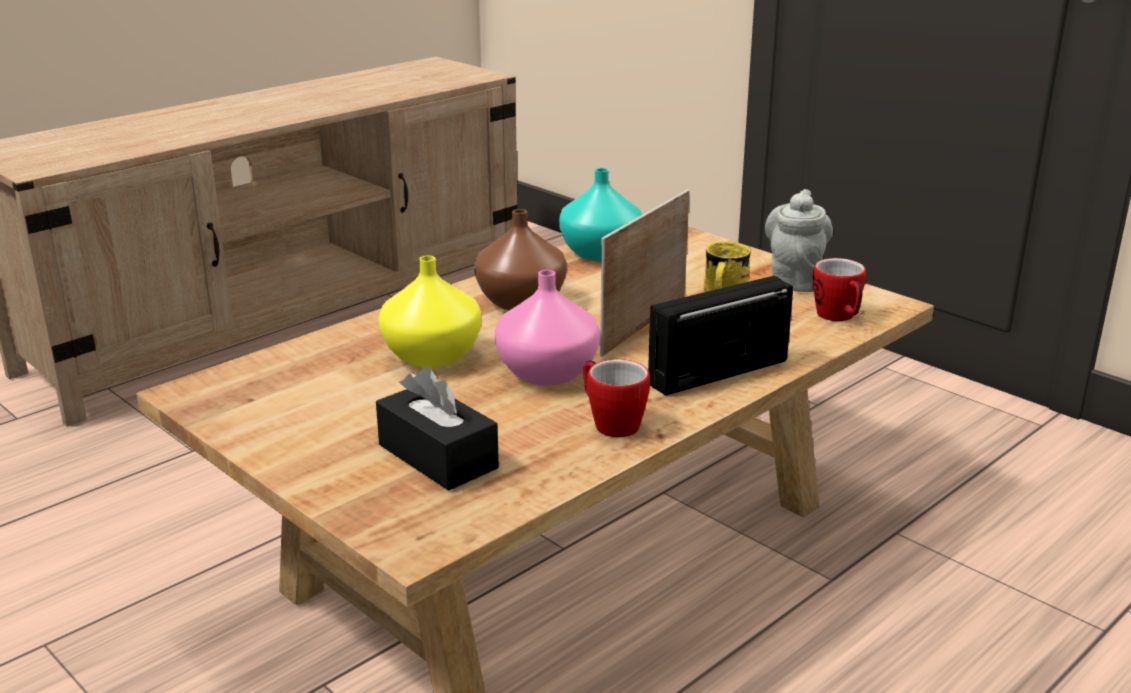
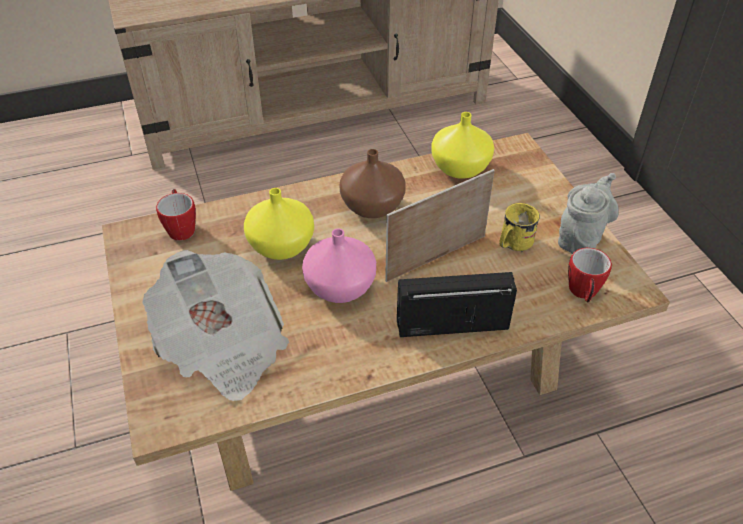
camera: 25 degrees right, 20 degrees up
(438, 456) = (223, 346): black tissue box -> newspaper
(599, 254) = (459, 168): turquoise vase -> yellow vase
(610, 423) = (346, 352): mug -> mug (181, 227)

